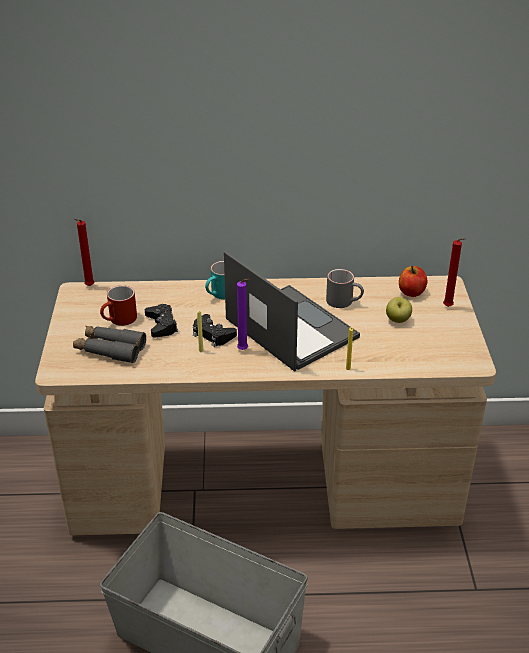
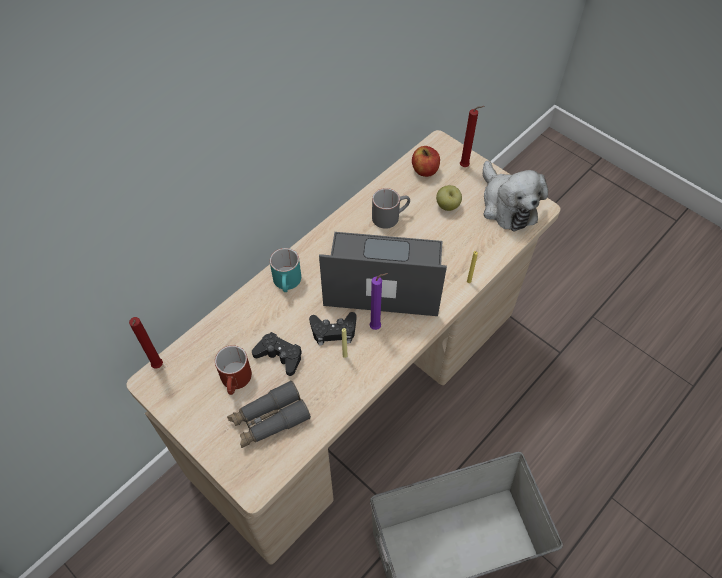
camera: 45 degrees left, 20 degrees up
(448, 346) = (507, 205): none -> plush toy

